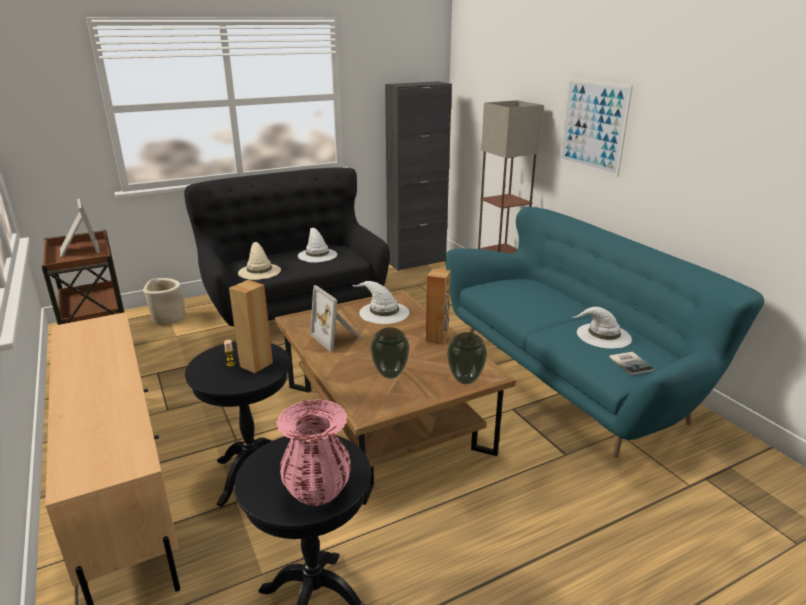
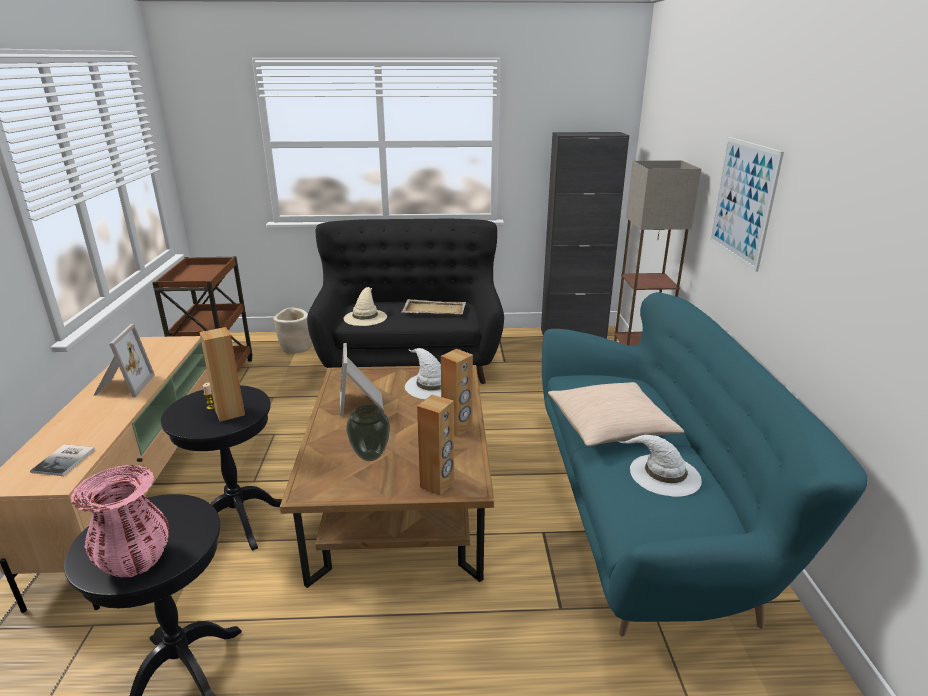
camera: 25 degrees right, 0 degrees up
(78, 250) = (202, 271): picture frame -> picture frame (123, 386)
(317, 255) = (433, 309): white hat -> beige tray
(465, 380) = (437, 484): vase -> brown speaker
(539, 313) = (610, 426): none -> beige pillow
(631, 363) = (667, 521): book -> book (66, 460)

